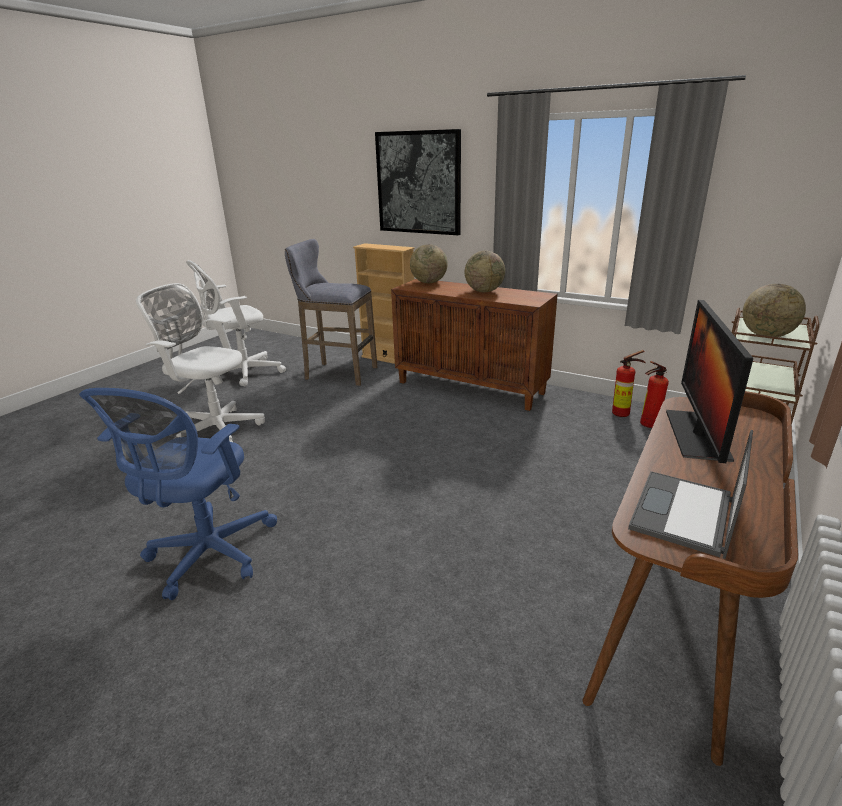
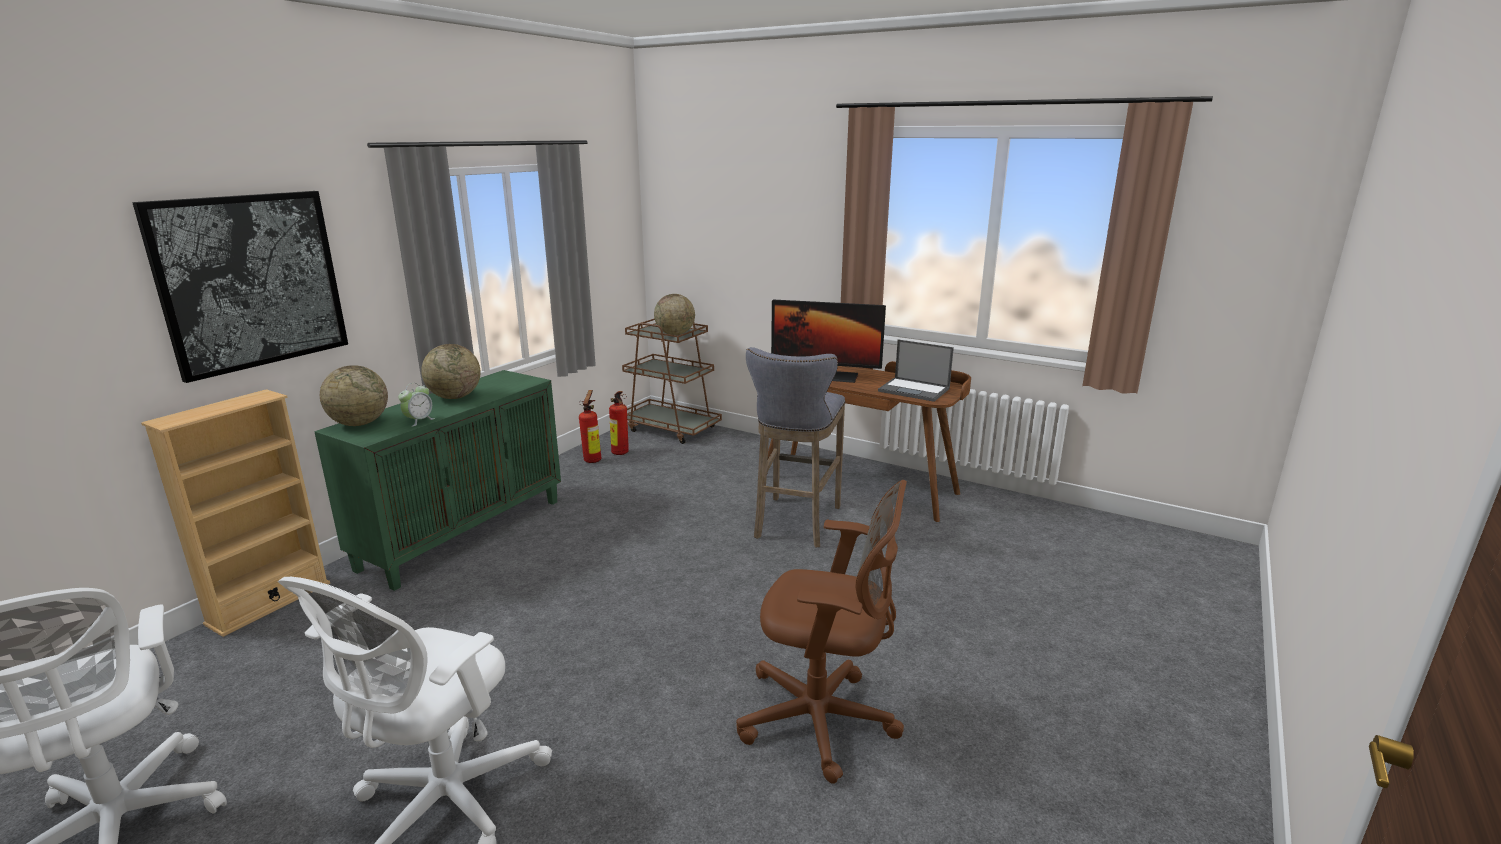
camera: 90 degrees left, 5 degrees down
(207, 556) = (823, 721): blue office chair -> brown office chair
(337, 373) = (284, 662): grey stool -> grey stool (796, 524)
(435, 291) = (419, 421): none -> alarm clock
(471, 387) = (464, 533): brown cabinet -> green cabinet

